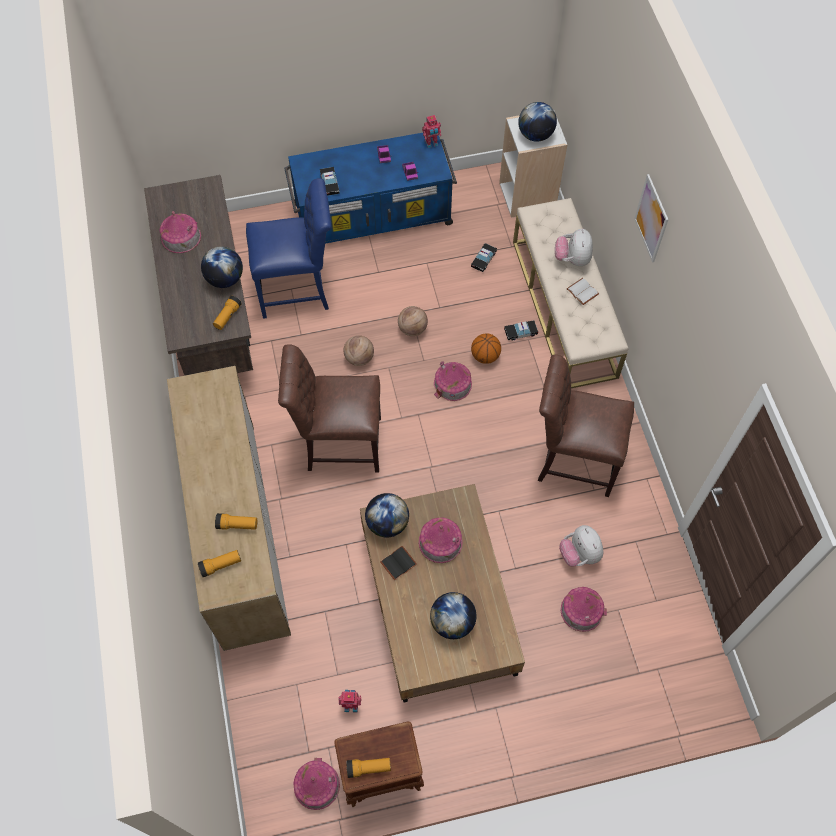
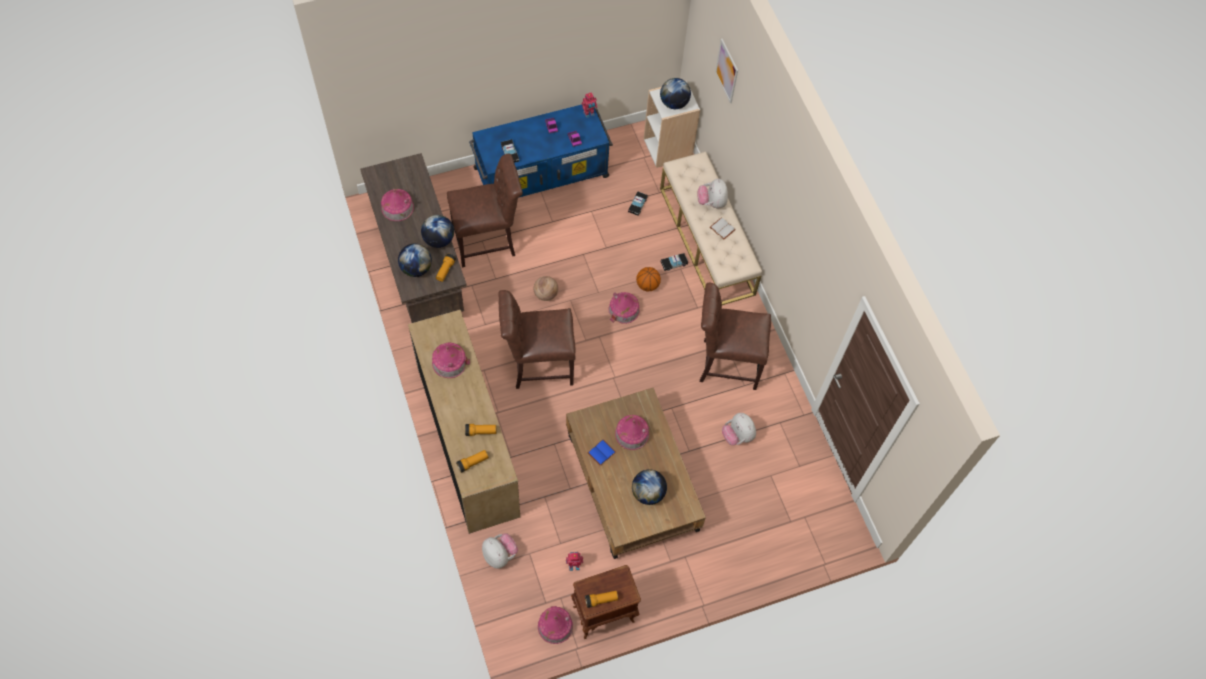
camera: 10 degrees left, 0 degrees up
(258, 683) = (500, 555): none -> plush toy
(298, 290) = (488, 242): blue chair -> brown chair
(387, 523) = (589, 423): globe -> globe (416, 268)
(398, 562) = (601, 452): black book -> blue book
(412, 329) = (586, 267): basketball -> none
(581, 610) = (743, 478): toy house -> toy house (449, 362)
(651, 218) = (774, 175): picture -> picture (727, 71)

